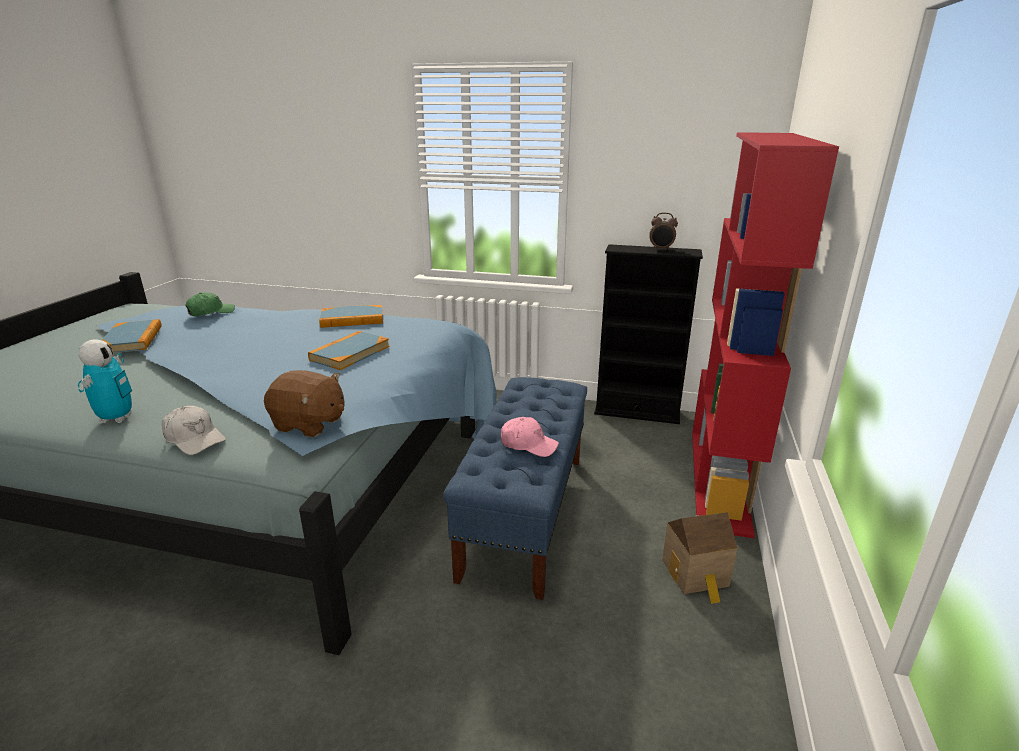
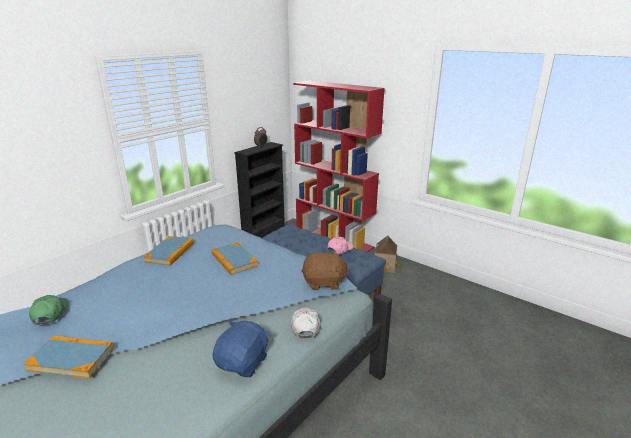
camera: 65 degrees left, 0 degrees up
(116, 418) = (243, 362): toy robot -> blue plush toy
(194, 439) = (305, 326): white cap -> white cap turned 60 degrees counterclockwise
(309, 424) = (324, 282): brown plush toy -> brown plush toy turned 45 degrees clockwise

